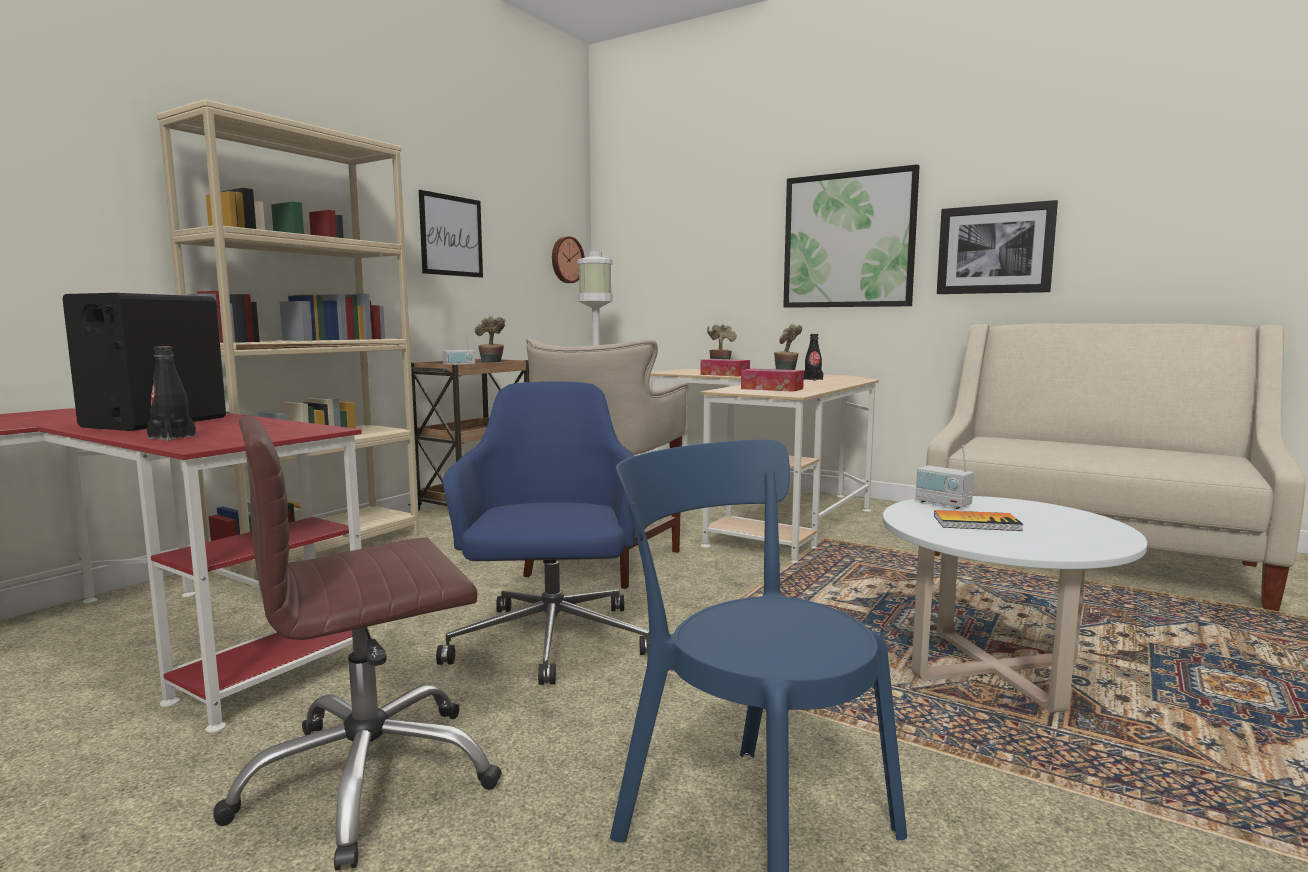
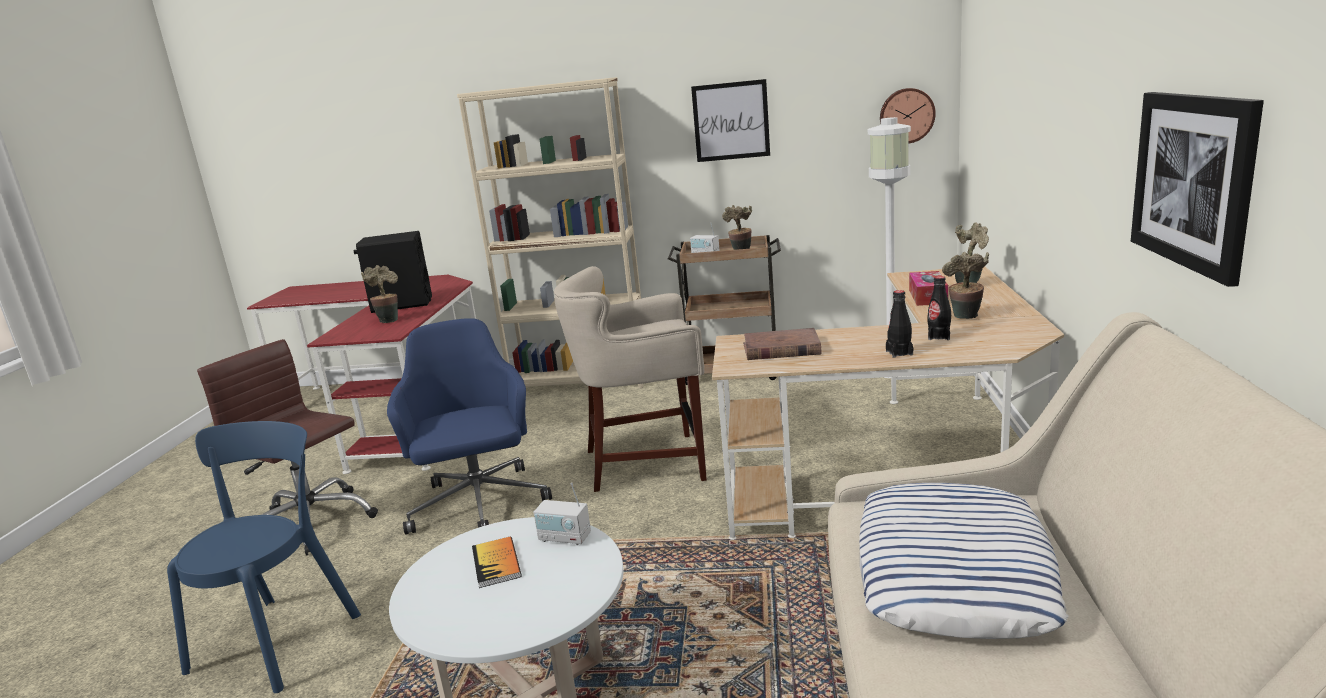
camera: 65 degrees right, 10 degrees up
(172, 437) = (352, 325): black bottle -> black bottle (899, 353)
(226, 428) = (388, 320): none -> potted plant
(551, 643) = (479, 504): blue office chair -> blue office chair turned 75 degrees counterclockwise
(772, 389) = (781, 349): tissue box -> brown book
(848, 240) = (1083, 126): picture -> none
(943, 504) = (564, 538): radio -> radio turned 90 degrees counterclockwise
(1068, 450) = (953, 572): none -> pillow

